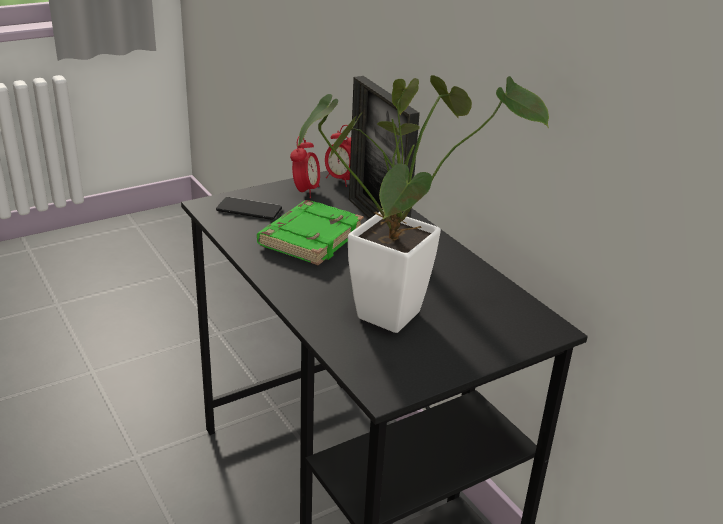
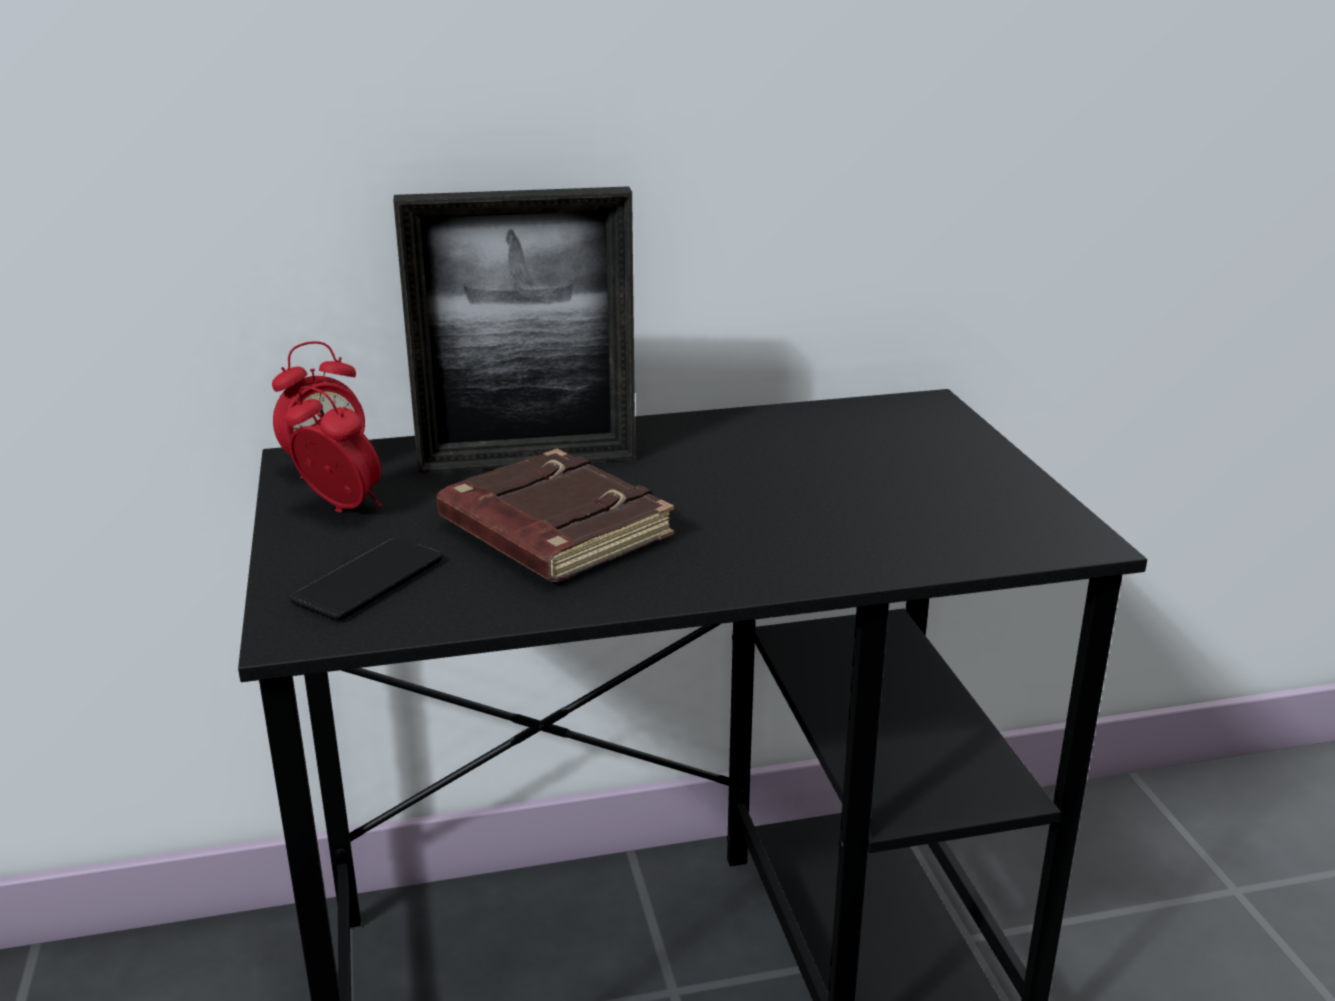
camera: 70 degrees left, 5 degrees down
(310, 238) = (550, 531): green book -> brown book
(397, 309) = (845, 493): potted plant -> none

